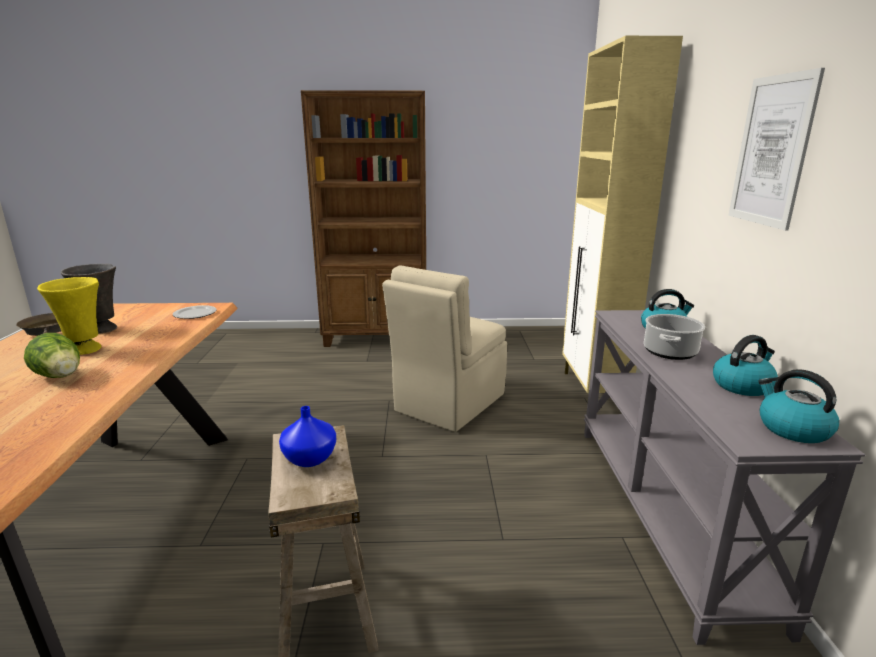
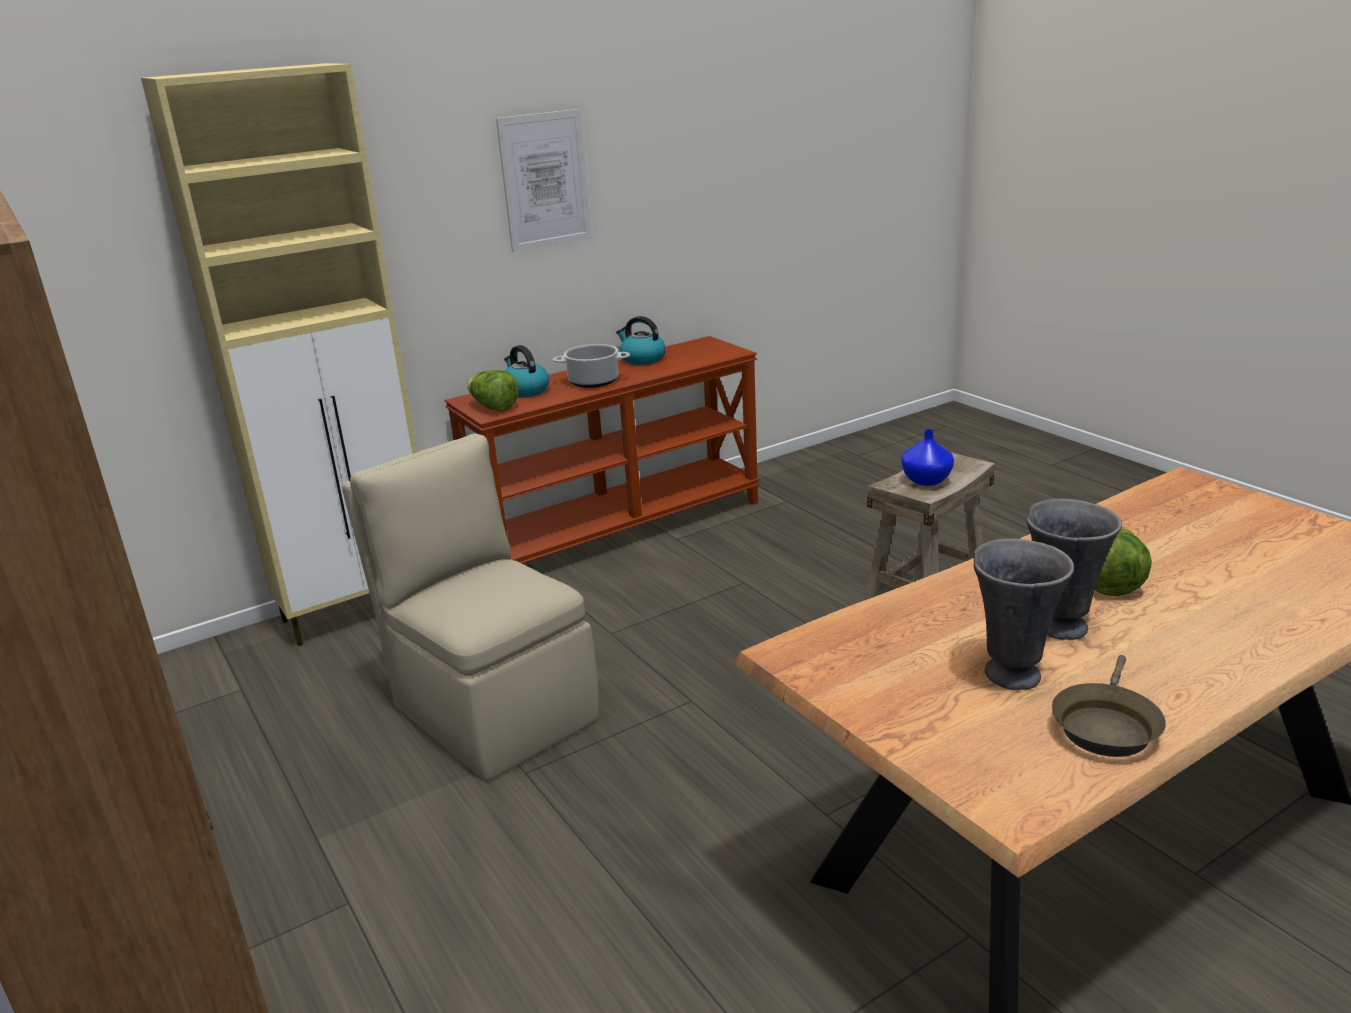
camera: 120 degrees left, 5 degrees up
(85, 350) = (1060, 625): yellow vase -> grey vase
(194, 314) = (839, 643): plate -> none
(448, 403) = (492, 709): beige chair -> beige chair turned 135 degrees counterclockwise
(627, 316) = (494, 408): none -> lettuce
(666, 512) = (619, 528): grey console table -> brown console table
(792, 429) = (700, 346): kettle -> none

